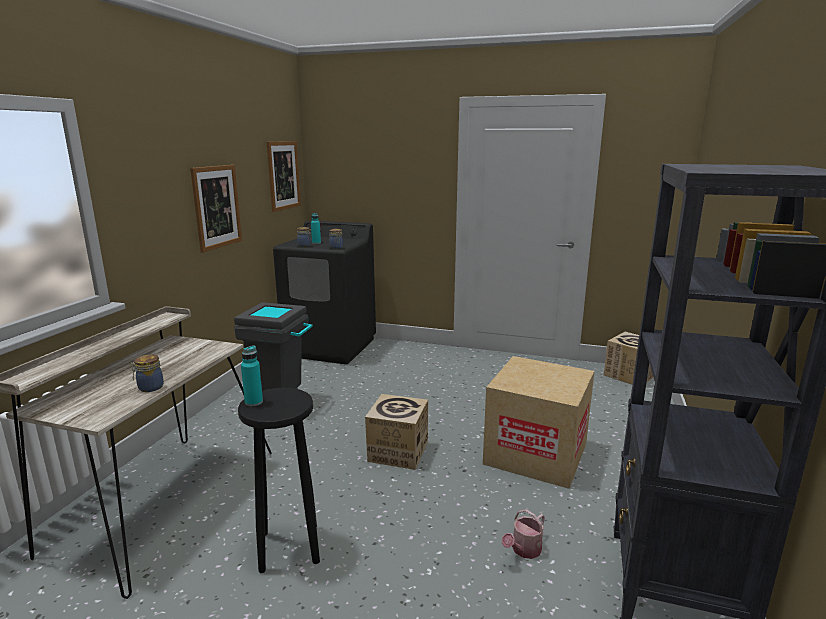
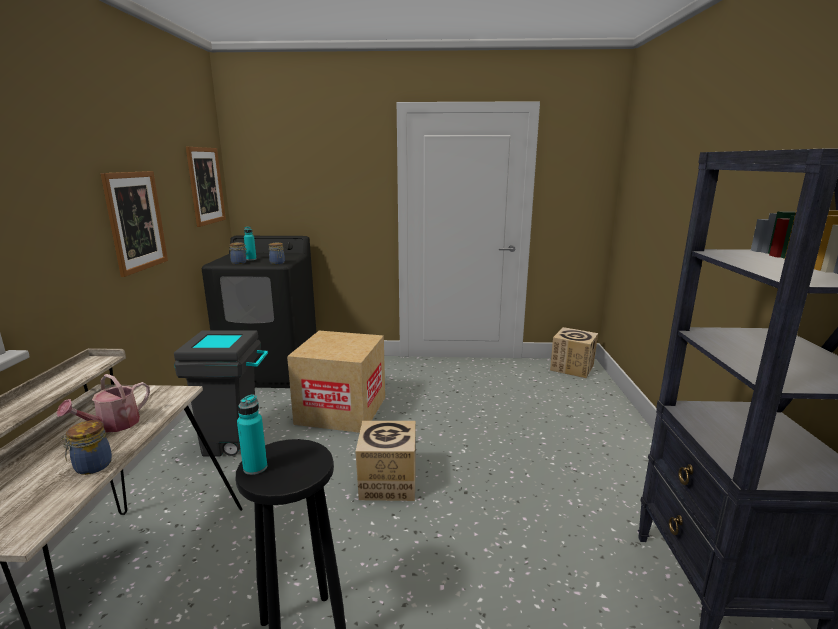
camera: 15 degrees left, 0 degrees up
(524, 550) = (564, 576): watering can -> watering can (113, 425)
(536, 454) = (527, 461): cardboard box -> cardboard box (341, 410)

